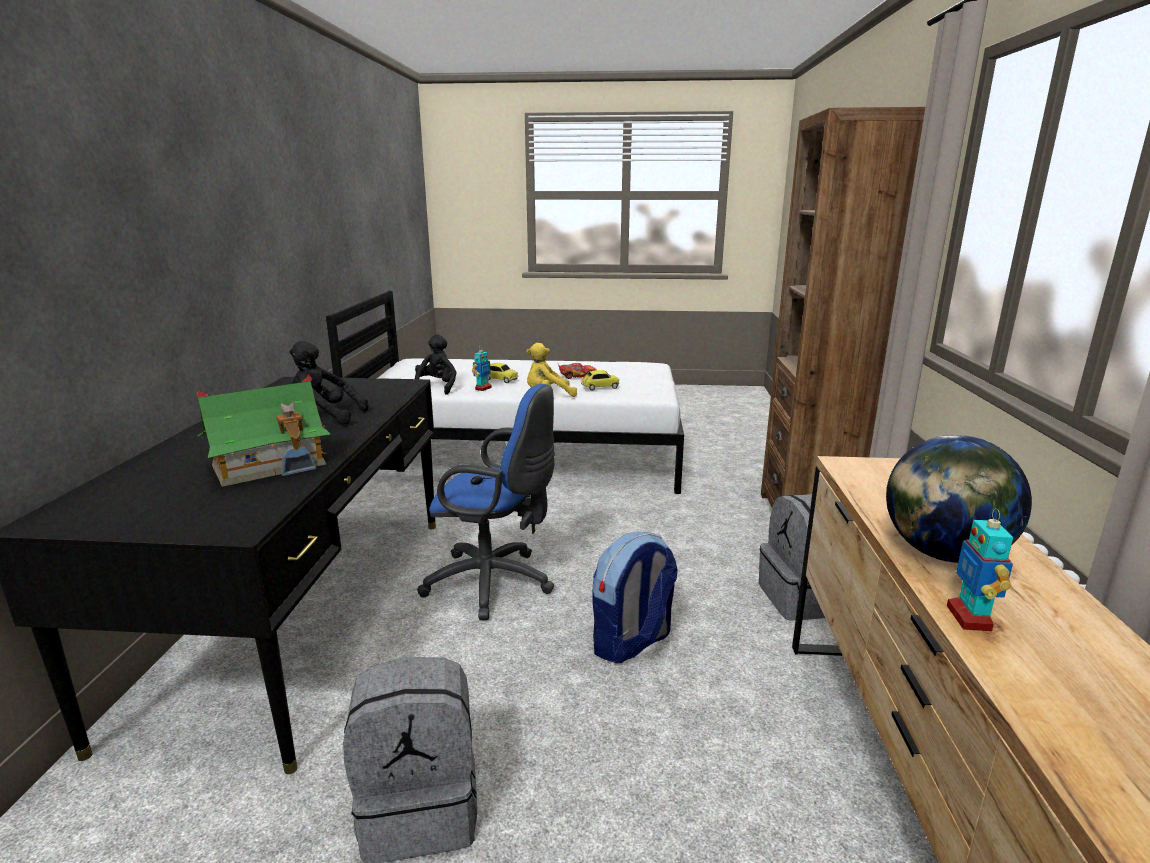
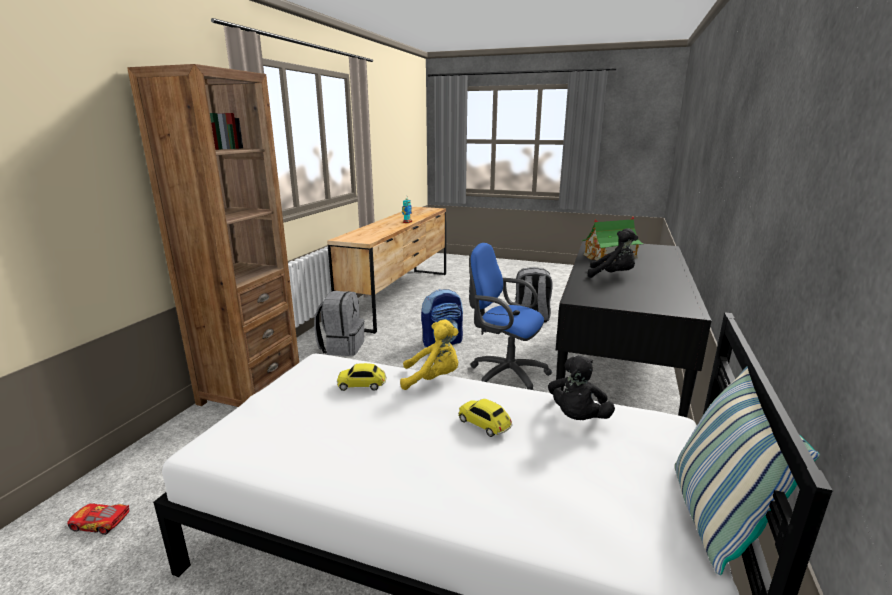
camera: 165 degrees left, 0 degrees up
(387, 369) = (713, 518): none -> pillow
(483, 388) = (511, 404): toy robot -> none
(577, 376) = (363, 424): toy car -> toy car (100, 523)
(943, 554) = (390, 227): globe -> none

